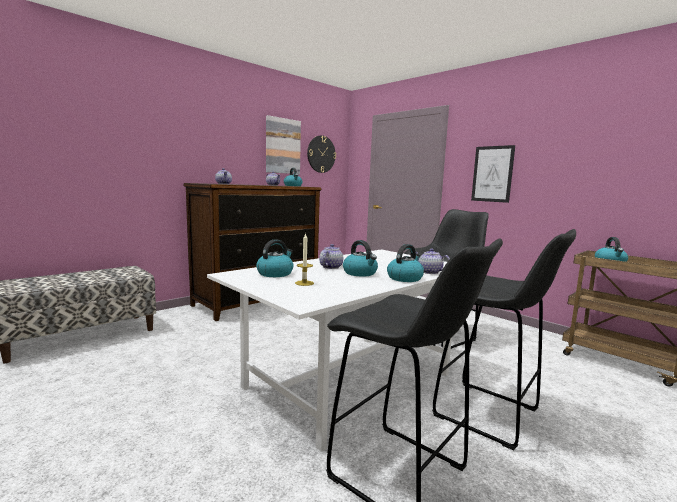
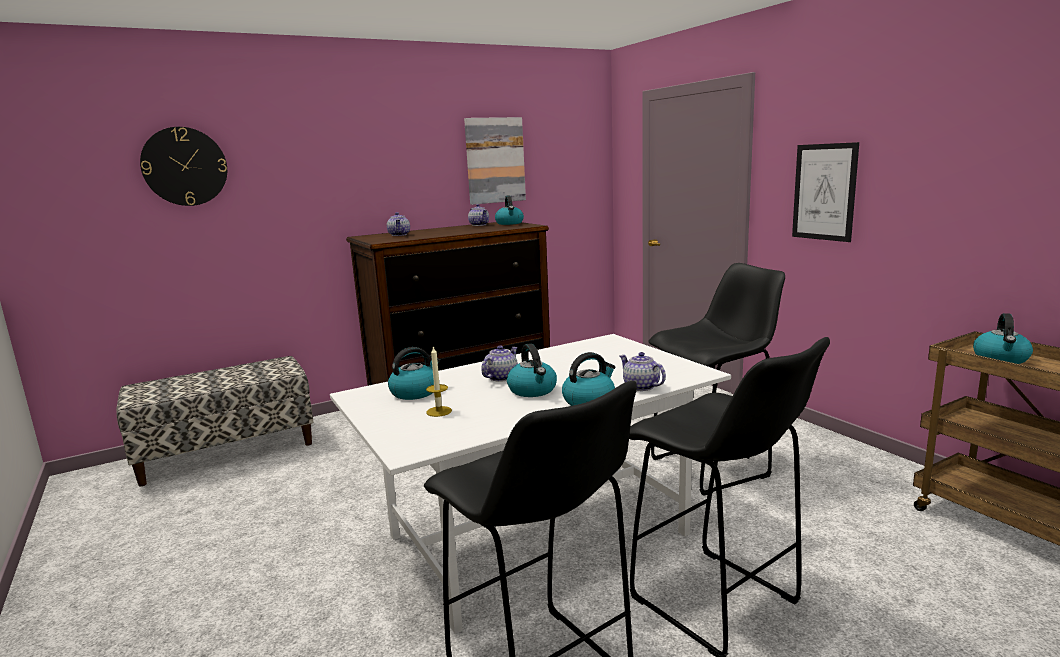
camera: 15 degrees right, 5 degrees up
(321, 154) = (561, 163): wall clock -> wall clock (184, 166)

